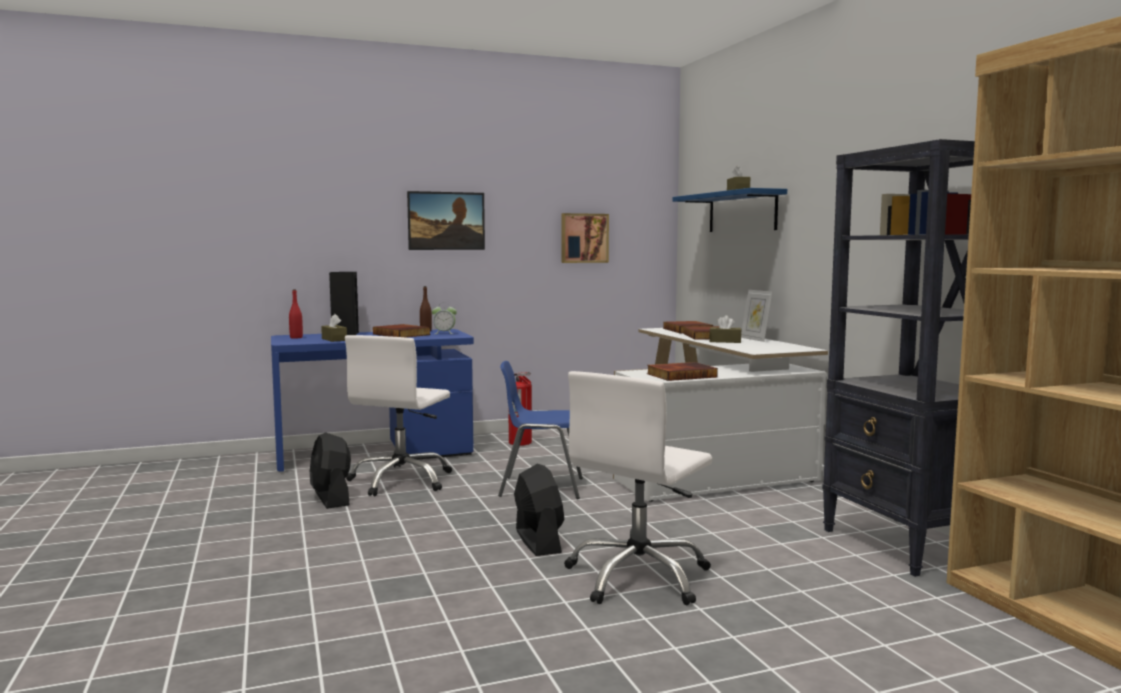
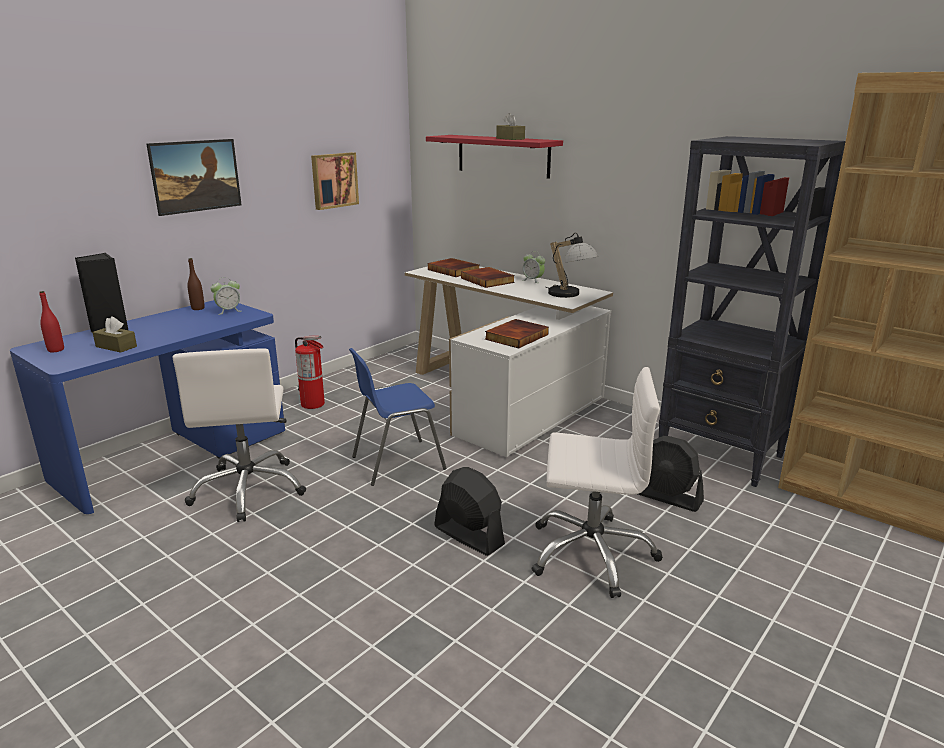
camera: 30 degrees left, 15 degrees up
(331, 498) = (198, 538): black fan -> black fan (666, 497)
(403, 334) = (183, 321): book -> none
(639, 577) = (591, 553): white office chair -> white office chair turned 90 degrees counterclockwise
(725, 341) = (516, 288): brown tissue box -> none
(742, 212) = (503, 155): blue shelf -> red shelf
(755, 339) = (533, 280): picture frame -> alarm clock
(772, 348) = (570, 295): none -> table lamp

